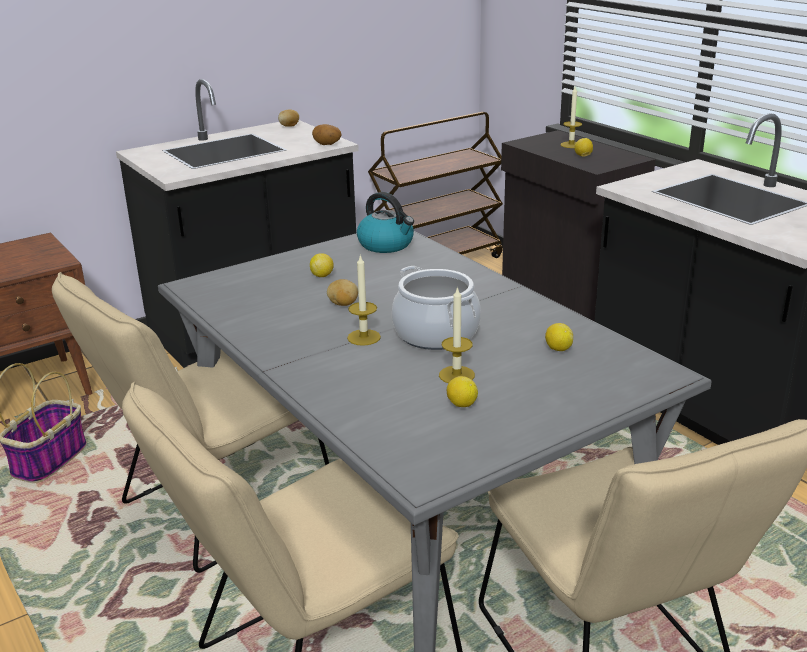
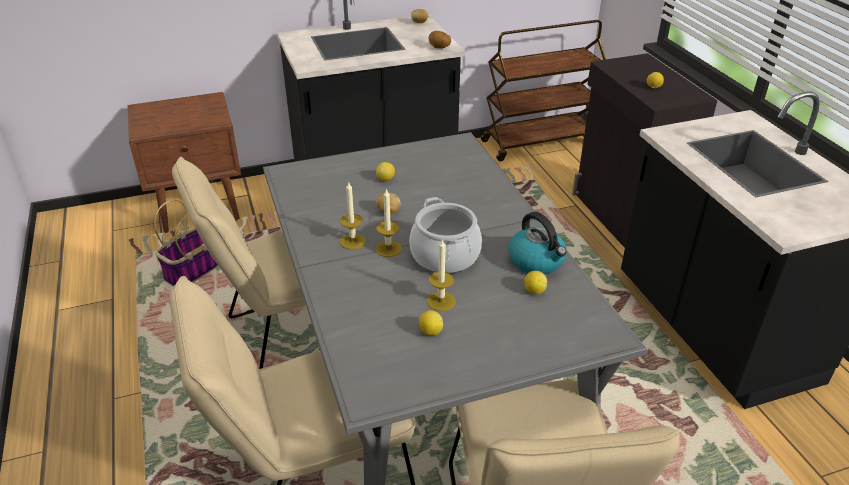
camera: 15 degrees right, 10 degrees up
(386, 245) = (450, 155): kettle -> kettle (537, 261)
(571, 145) = (650, 72): candle -> candle (352, 241)

